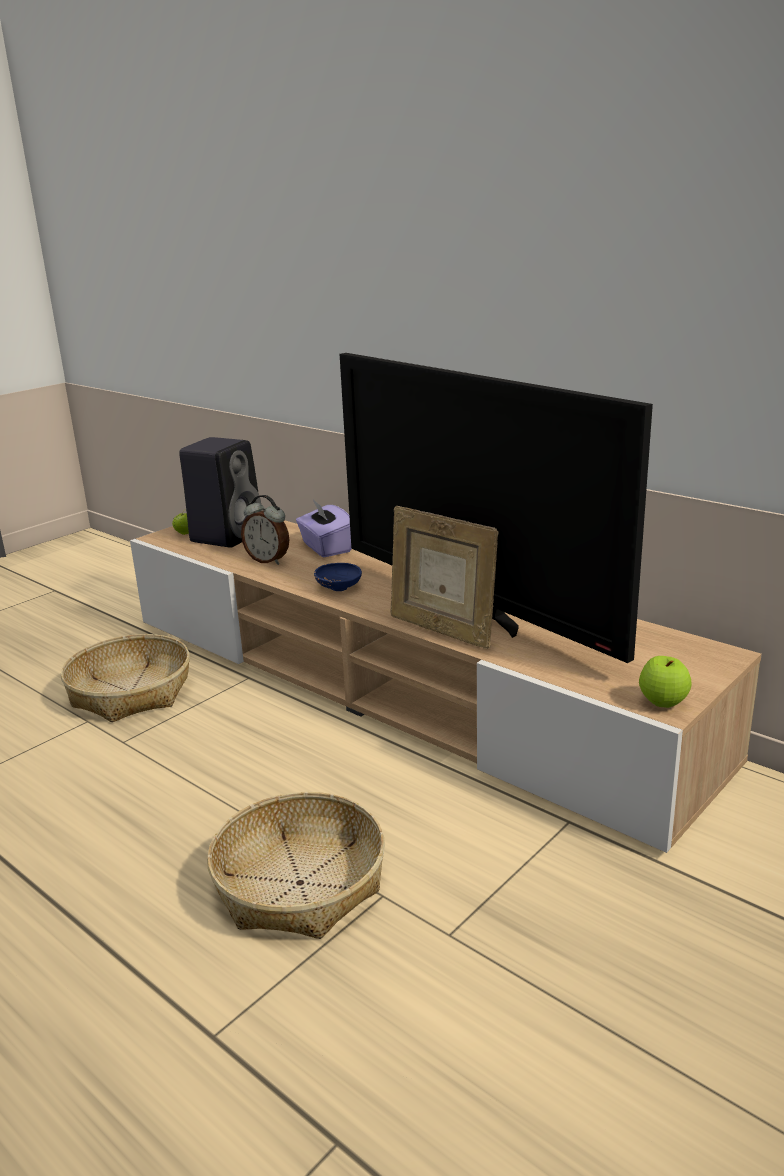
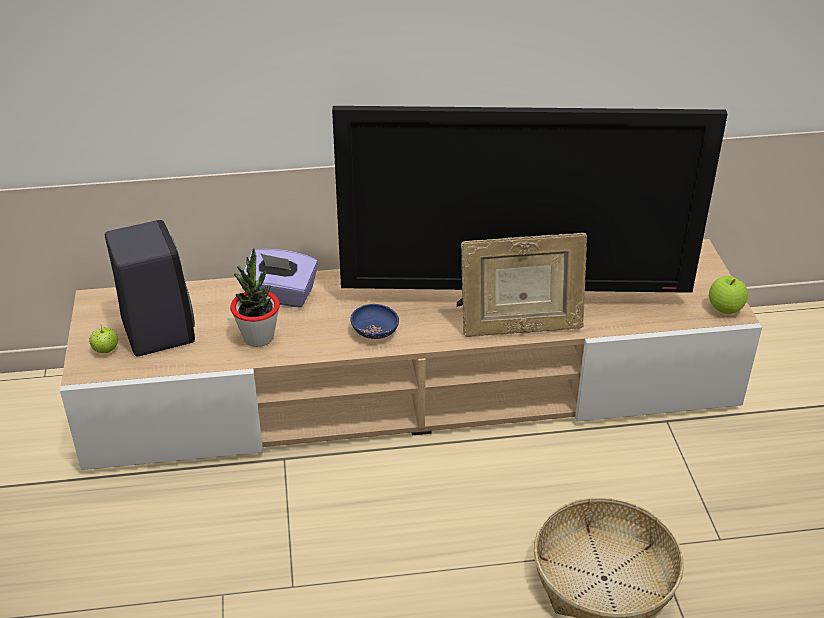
camera: 50 degrees left, 15 degrees up
(131, 692) = (206, 542): basket -> none
(268, 560) = (258, 337): alarm clock -> potted plant

